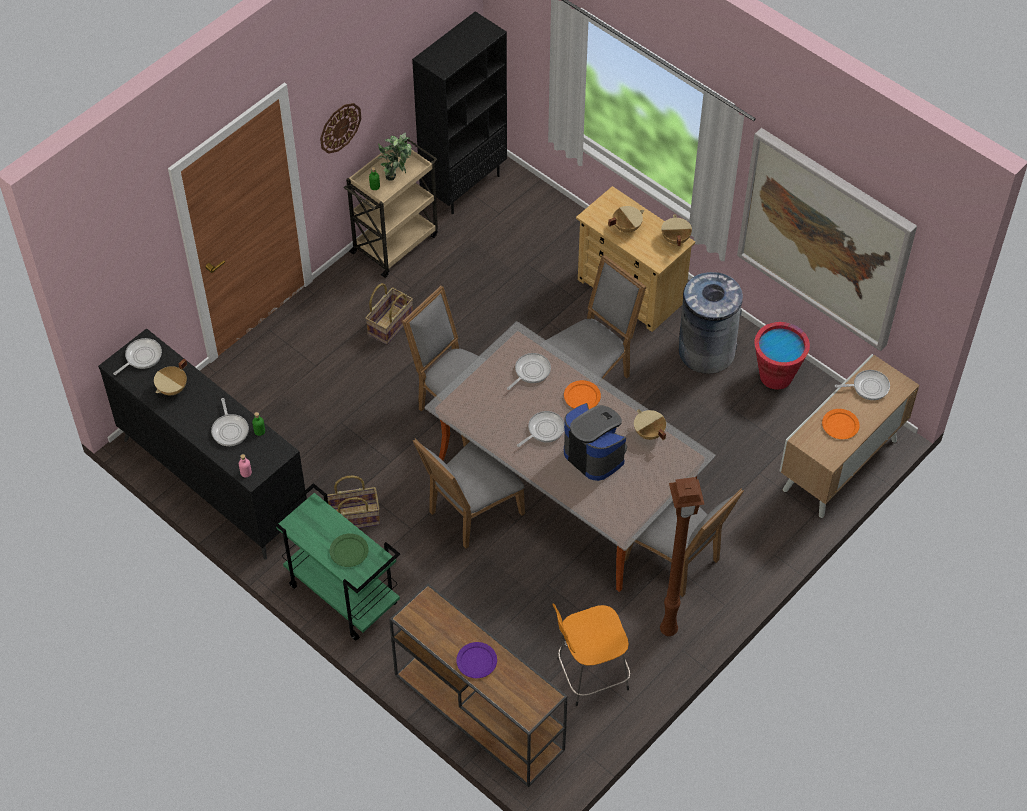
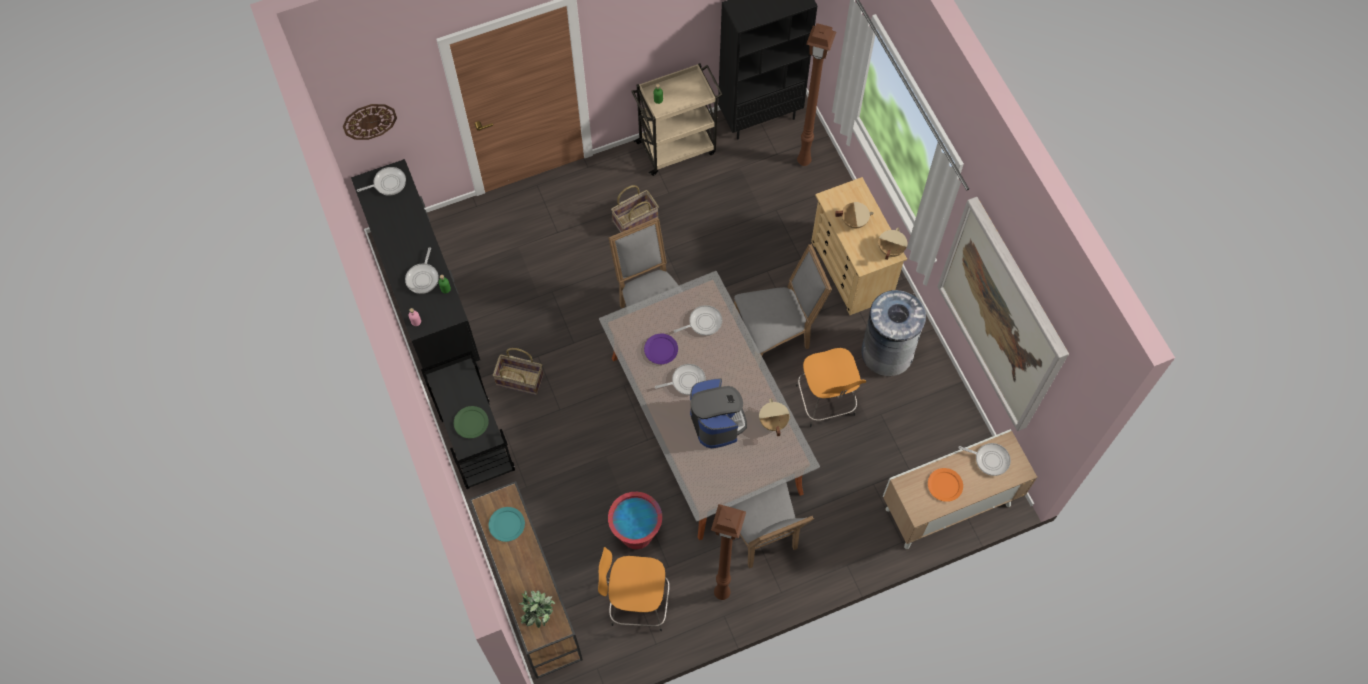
camera: 25 degrees right, 10 degrees up
(173, 389) = (397, 222): beige cooking pot -> none
(340, 127) = (634, 42): wall clock -> wall clock (369, 121)
(341, 594) = (476, 443): green cart -> black cart
(397, 175) = (681, 97): potted plant -> potted plant (539, 618)
(442, 626) = (507, 525): none -> turquoise plate
(470, 513) = (614, 416): grey chair -> none
(477, 661) = (518, 569): purple plate -> purple plate (661, 349)
(530, 209) = (805, 160): none -> brown floor lamp
(582, 396) = (734, 364): orange plate -> none
(673, 418) = (826, 402): none -> orange stool
(776, 376) = (935, 400): red bucket -> red bucket (636, 534)

